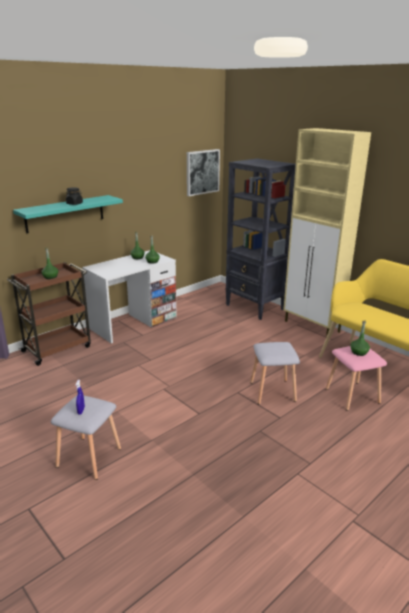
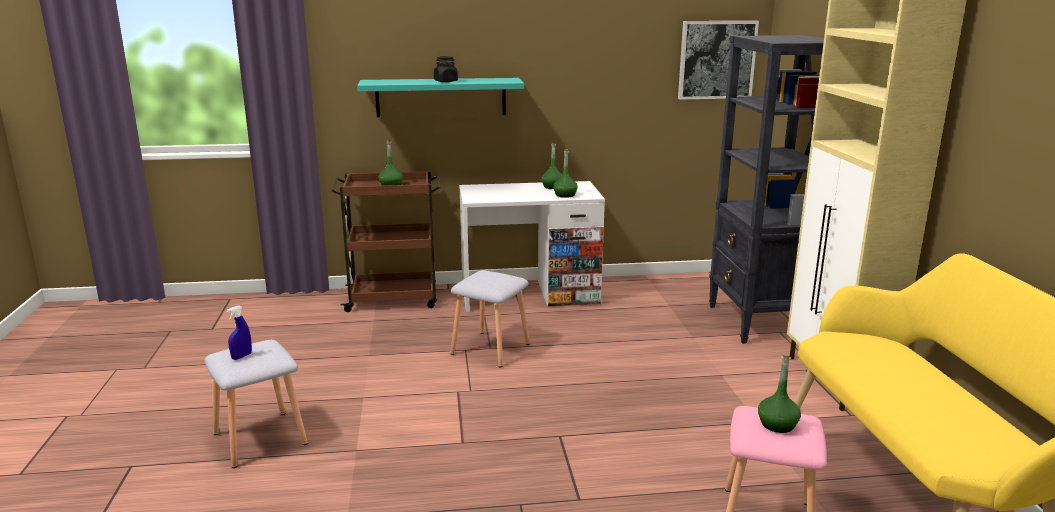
camera: 35 degrees right, 5 degrees down
(273, 391) = (621, 456): grey stool -> grey stool (492, 349)

